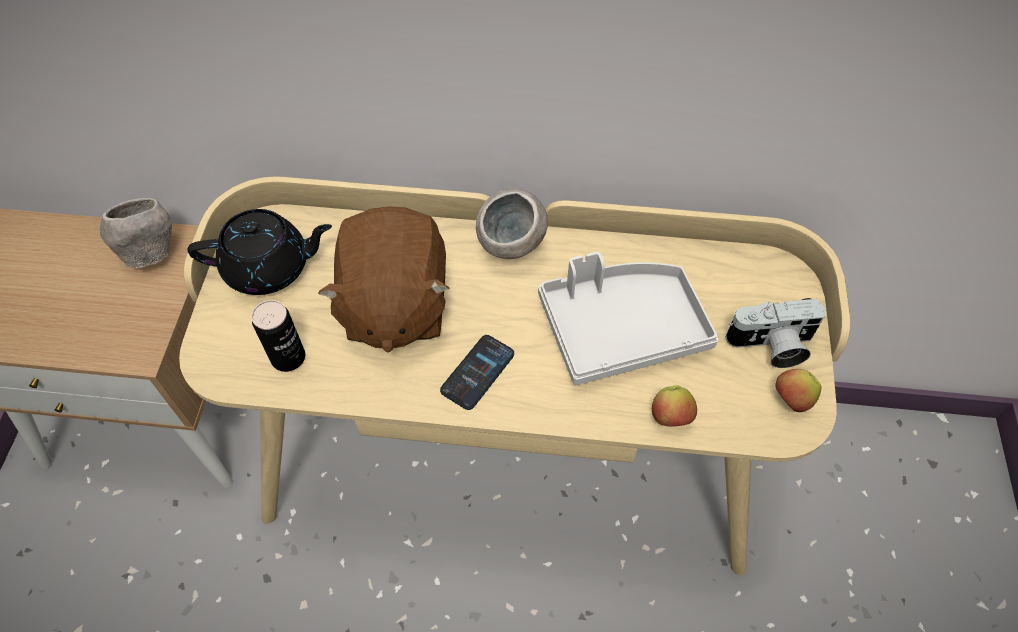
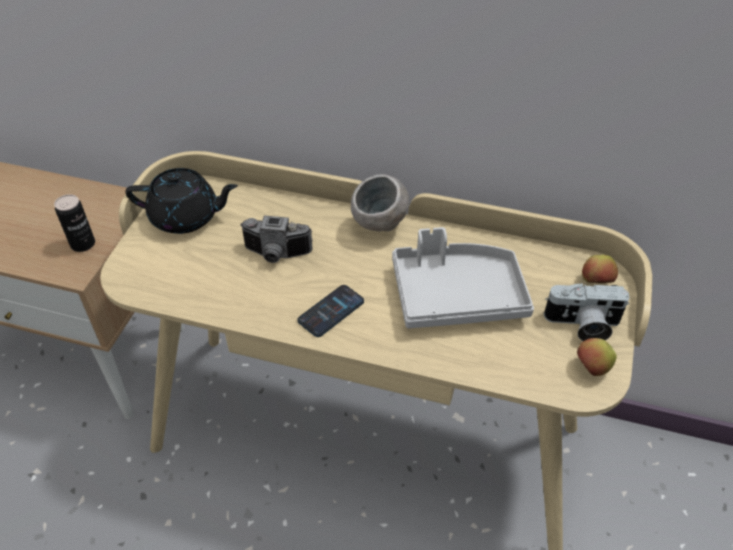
camera: 10 degrees right, 10 degrees down
(151, 253) = (103, 205): grey bowl -> none
(288, 357) = (184, 280): can -> can (83, 244)
(394, 305) = (276, 255): brown plush toy -> camera
(670, 417) = (483, 366): apple -> apple (596, 282)

